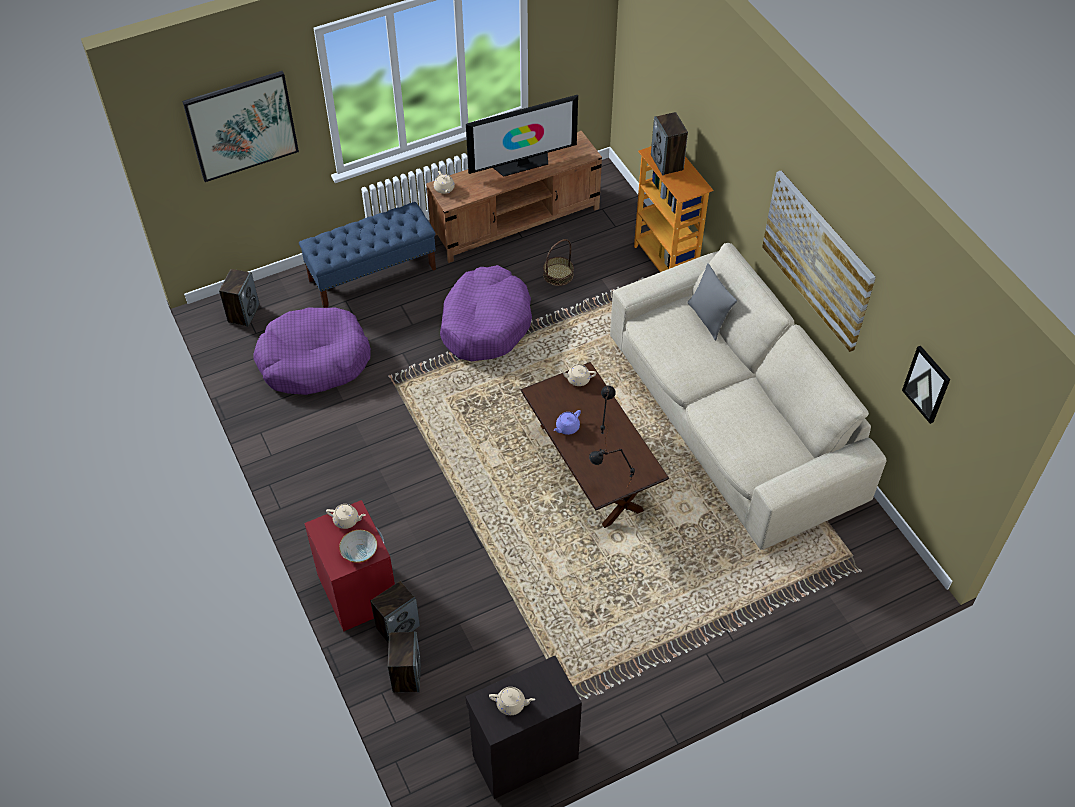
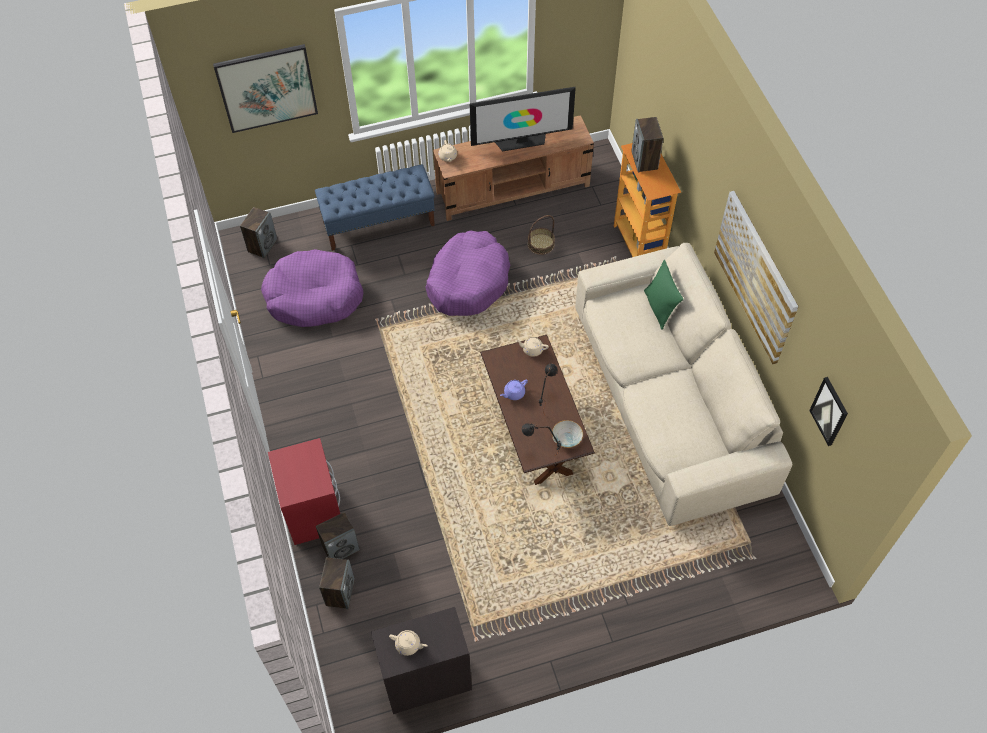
camera: 10 degrees right, 5 degrees up
(347, 520) = (304, 454): beige teapot -> none
(359, 552) = (308, 485): bowl -> bowl (566, 438)
(708, 319) = (659, 308): grey pillow -> green pillow

